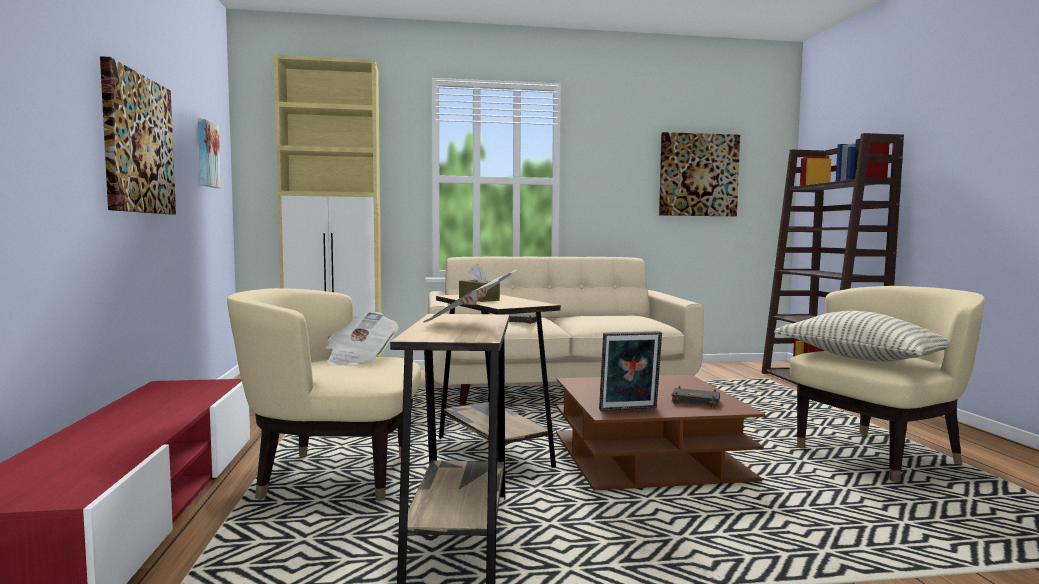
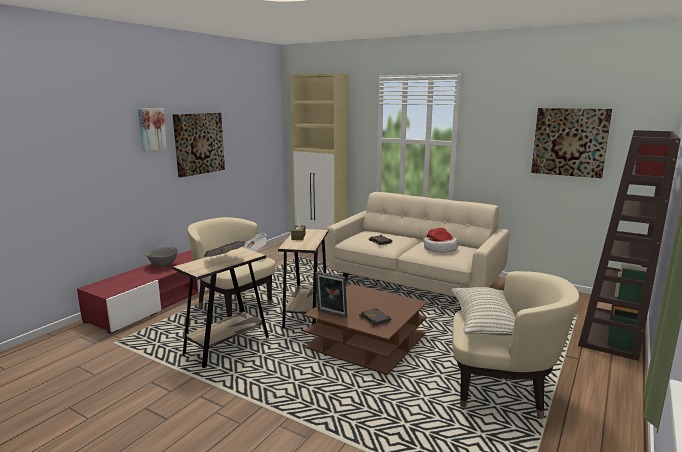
camera: 40 degrees right, 10 degrees up
(122, 422) = (163, 265): none -> grey bowl
(206, 154) = (257, 131): picture -> picture (151, 129)
(609, 318) = (439, 249): none -> hat

